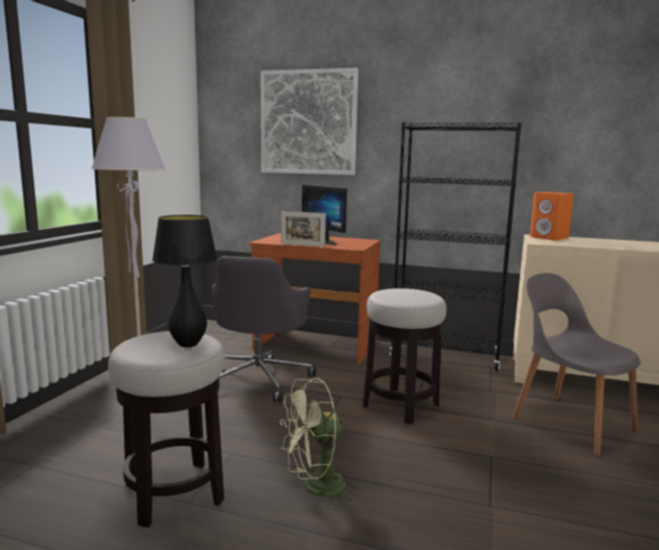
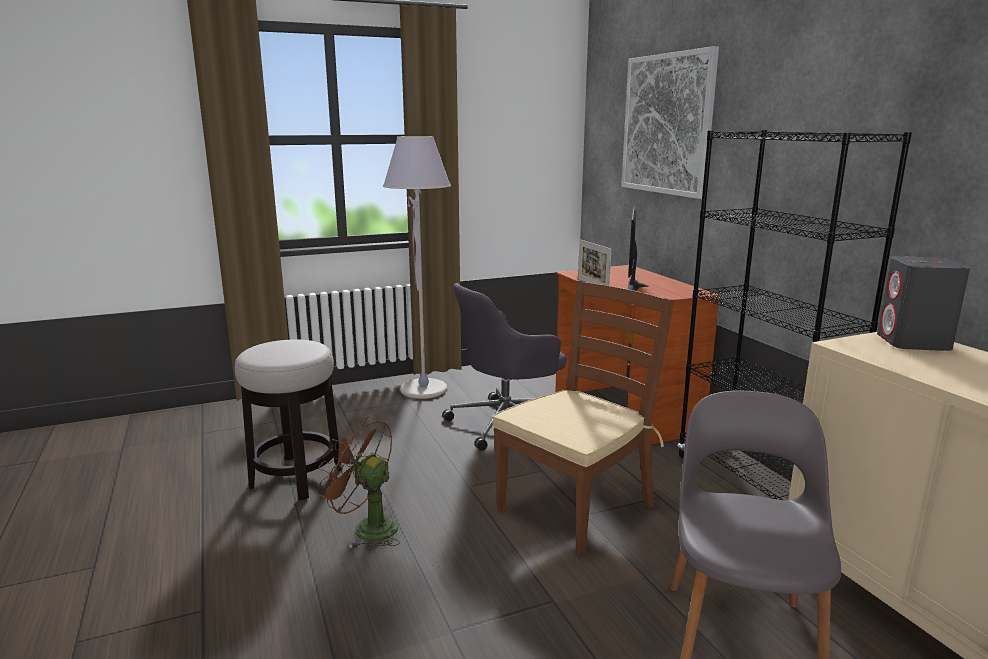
camera: 50 degrees right, 5 degrees up
(188, 344) = (286, 355): black table lamp -> none
(316, 488) = (366, 528): green fan -> brown fan
(400, 405) = (576, 507): stool -> brown chair
(549, 238) = (913, 343): orange speaker -> grey speaker

